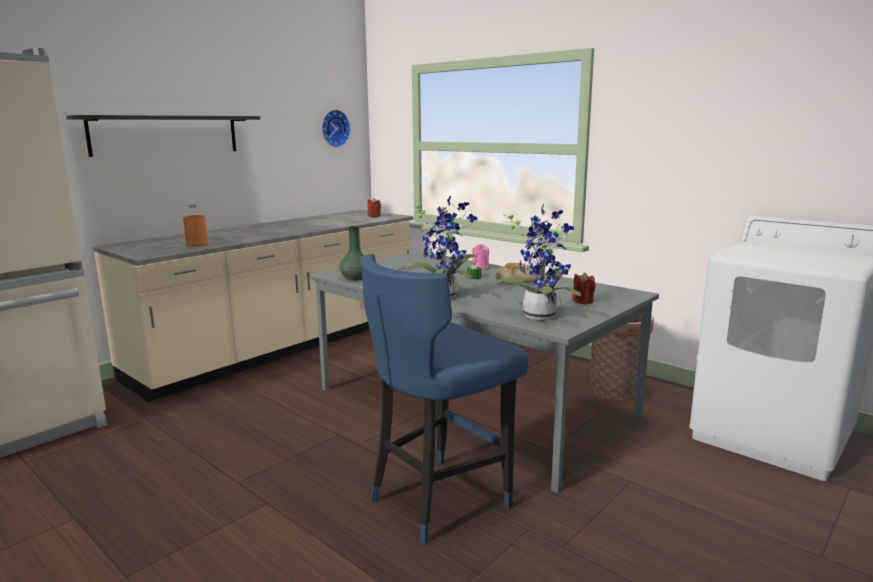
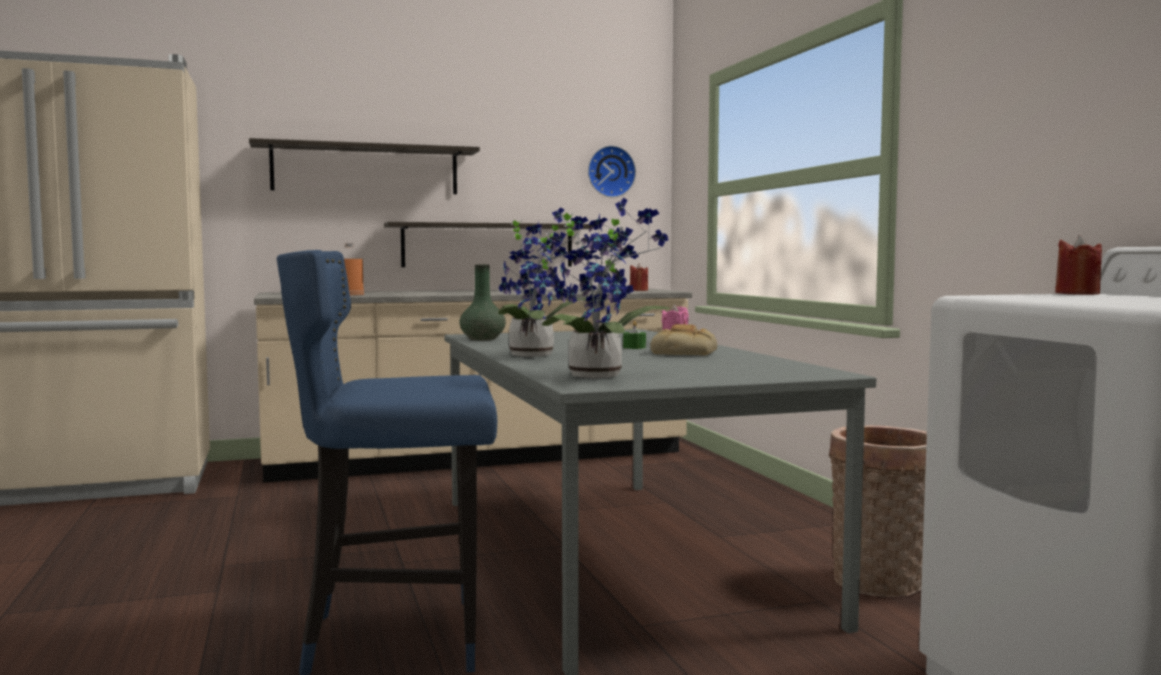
camera: 30 degrees right, 10 degrees down
(260, 188) = (488, 245): none -> shelf
(582, 301) = (713, 372): red candle -> red candle (1077, 294)

